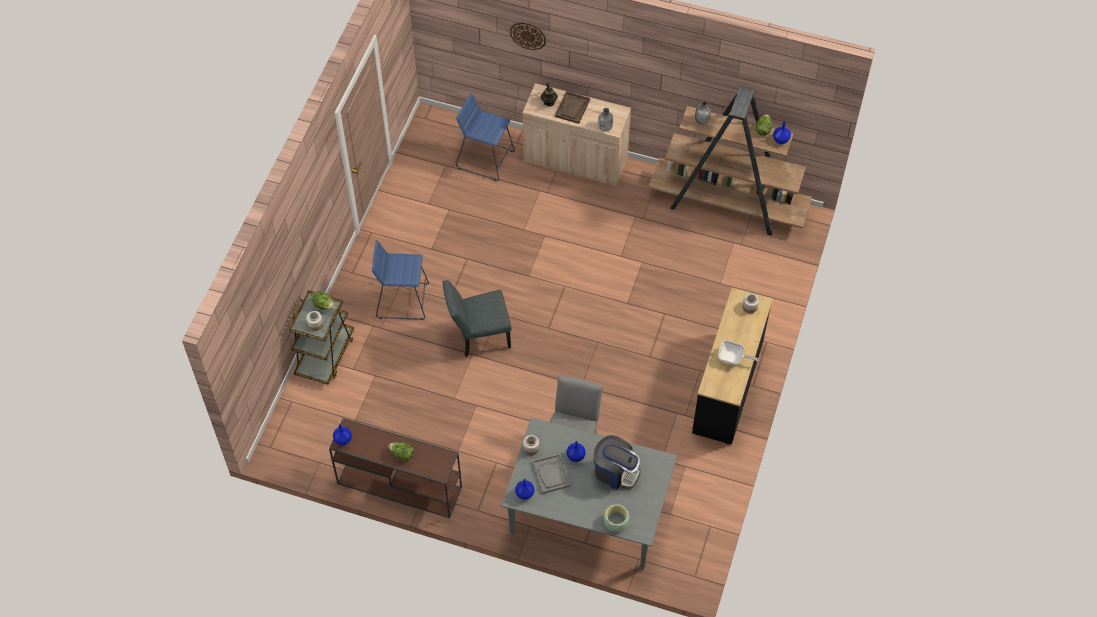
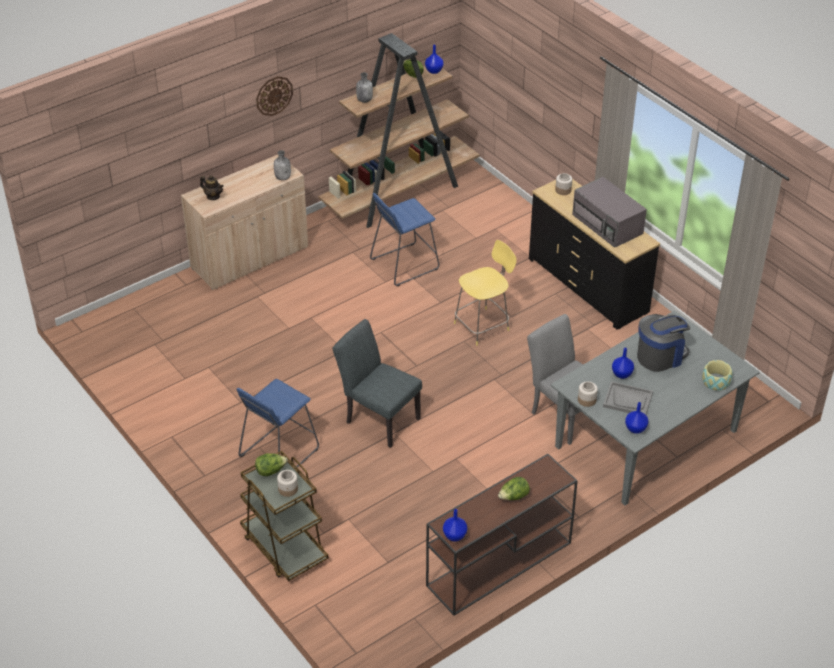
camera: 55 degrees left, 15 degrees down
(478, 336) = (378, 418): grey chair -> grey chair turned 105 degrees clockwise
(485, 159) = (180, 314): blue stool -> blue stool (404, 264)
(528, 35) = (163, 133): wall clock -> wall clock (274, 95)
(572, 108) = (238, 186): brown tray -> none
(624, 344) = (483, 326): none -> yellow stool
(732, 359) = (608, 224): frying pan -> grey microwave

